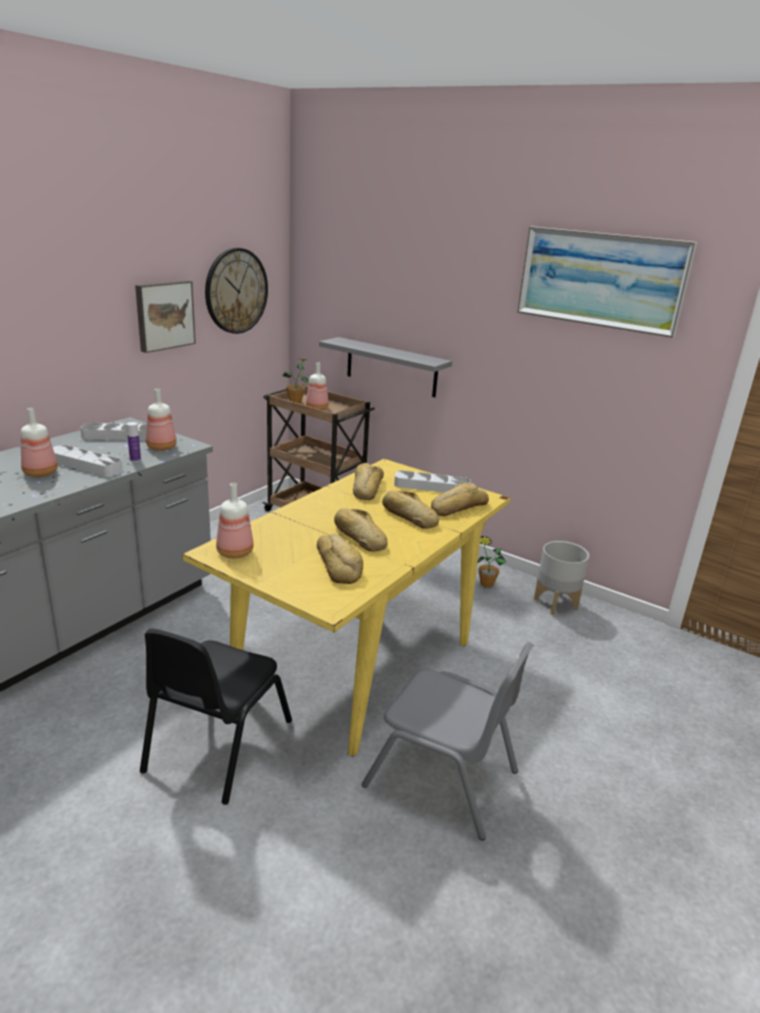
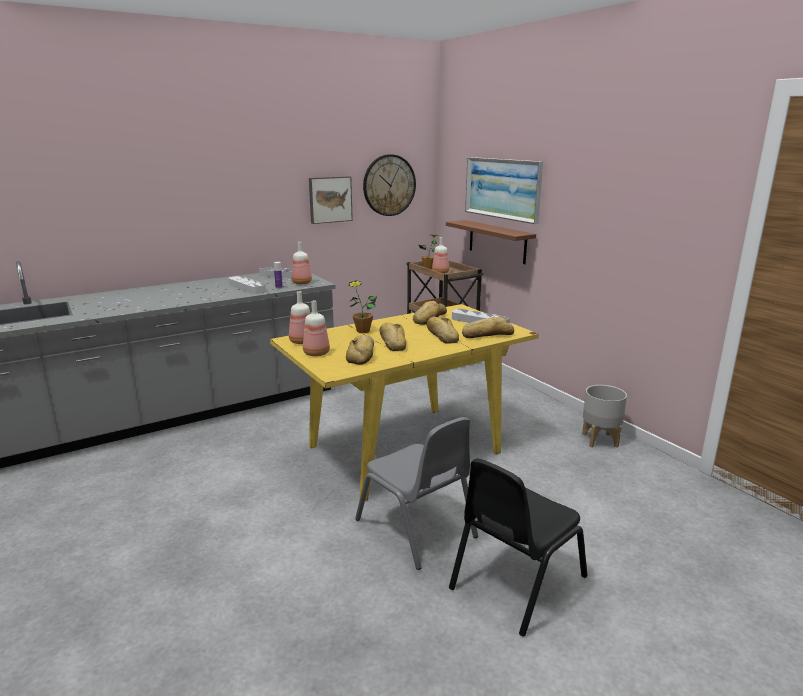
camera: 25 degrees right, 5 degrees down
(41, 473) = (219, 290): bottle -> bottle (317, 353)
(217, 745) = (278, 477): black chair -> black chair (516, 582)
(391, 367) = (497, 241): grey shelf -> brown shelf
(486, 584) = (547, 418): potted plant -> potted plant (363, 331)
(601, 279) = (638, 158): picture -> picture (502, 188)

